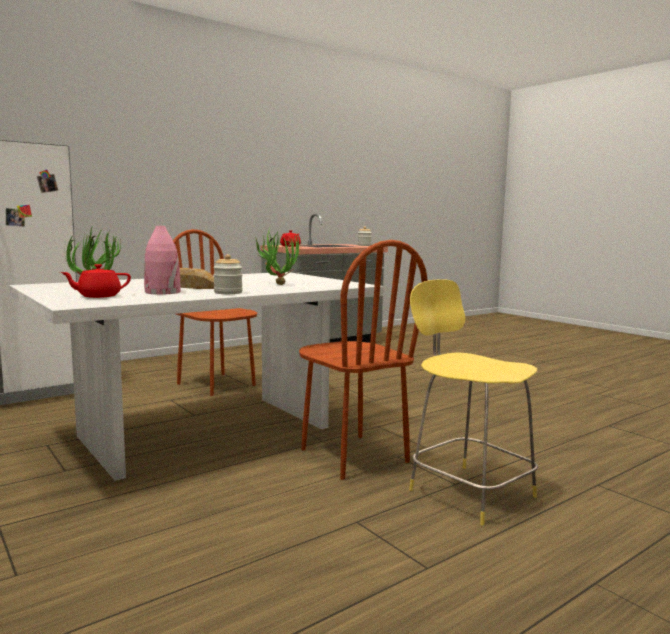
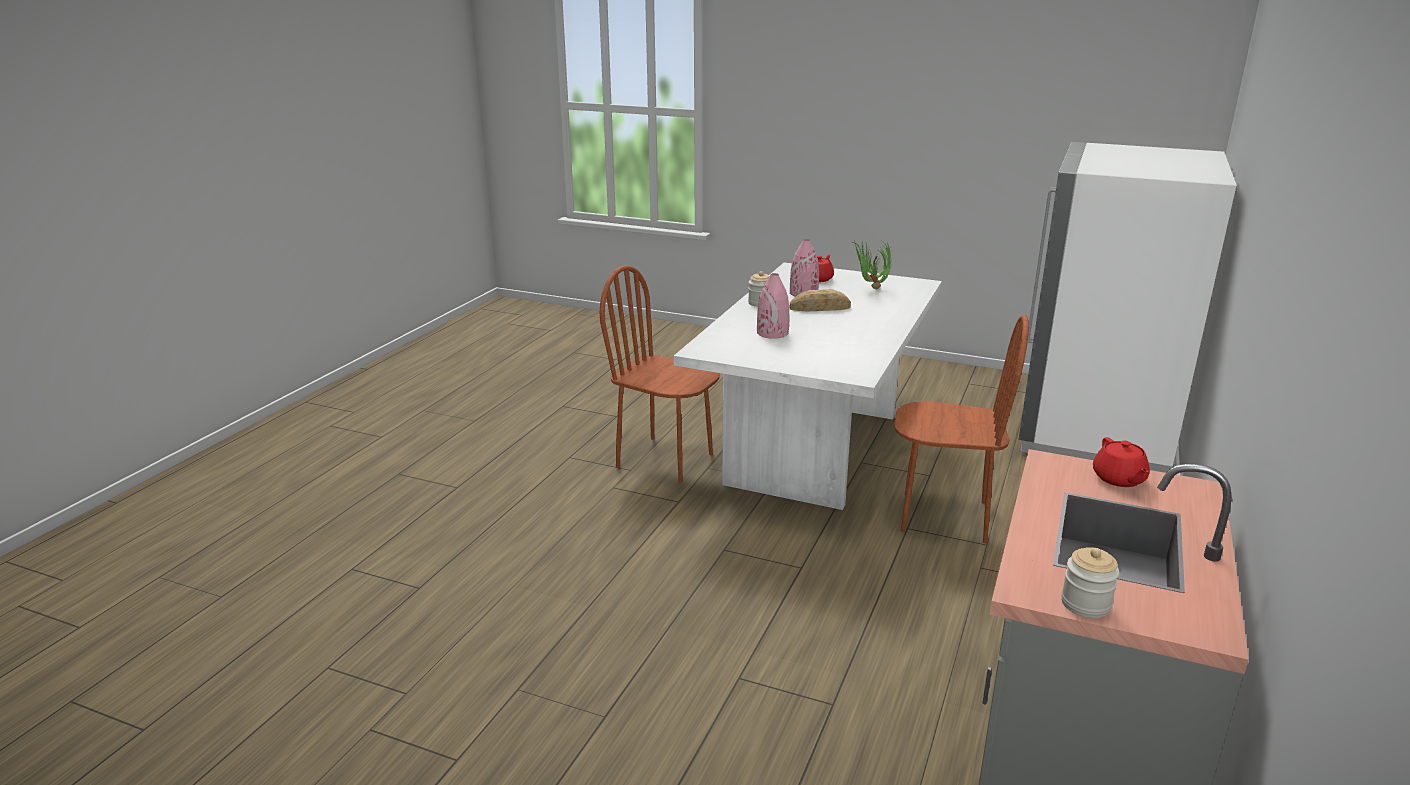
camera: 150 degrees right, 15 degrees up
(278, 284) = (772, 333): potted plant -> pink vase
(468, 491) = (557, 453): yellow stool -> none

